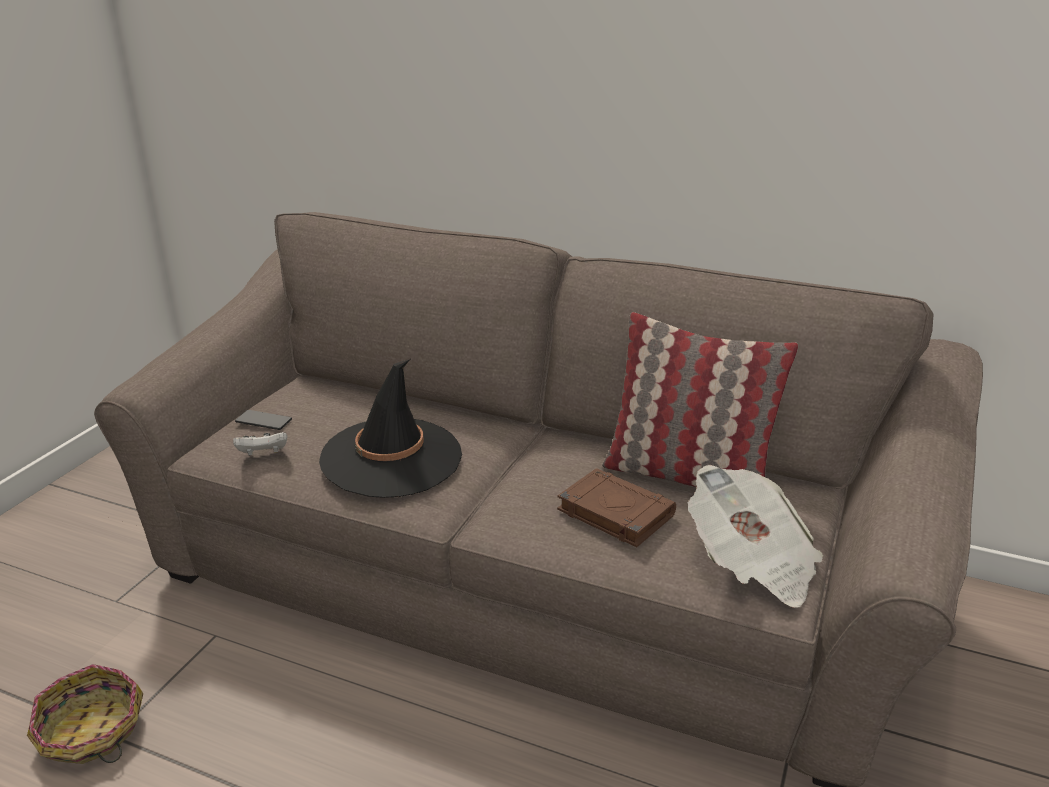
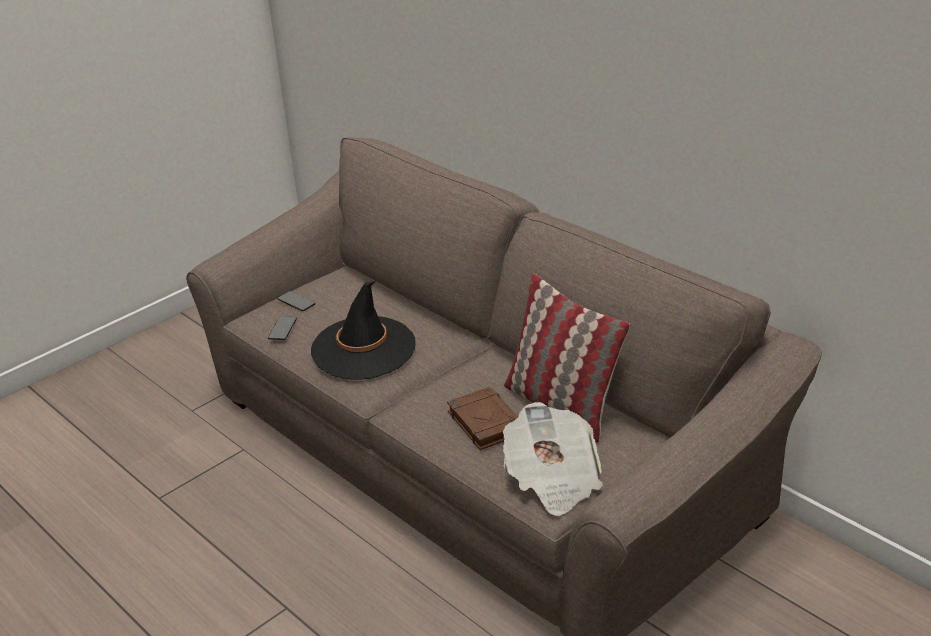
camera: 25 degrees right, 5 degrees up
(91, 732) = (148, 492): basket -> none
(263, 454) = (282, 329): white game controller -> phone

